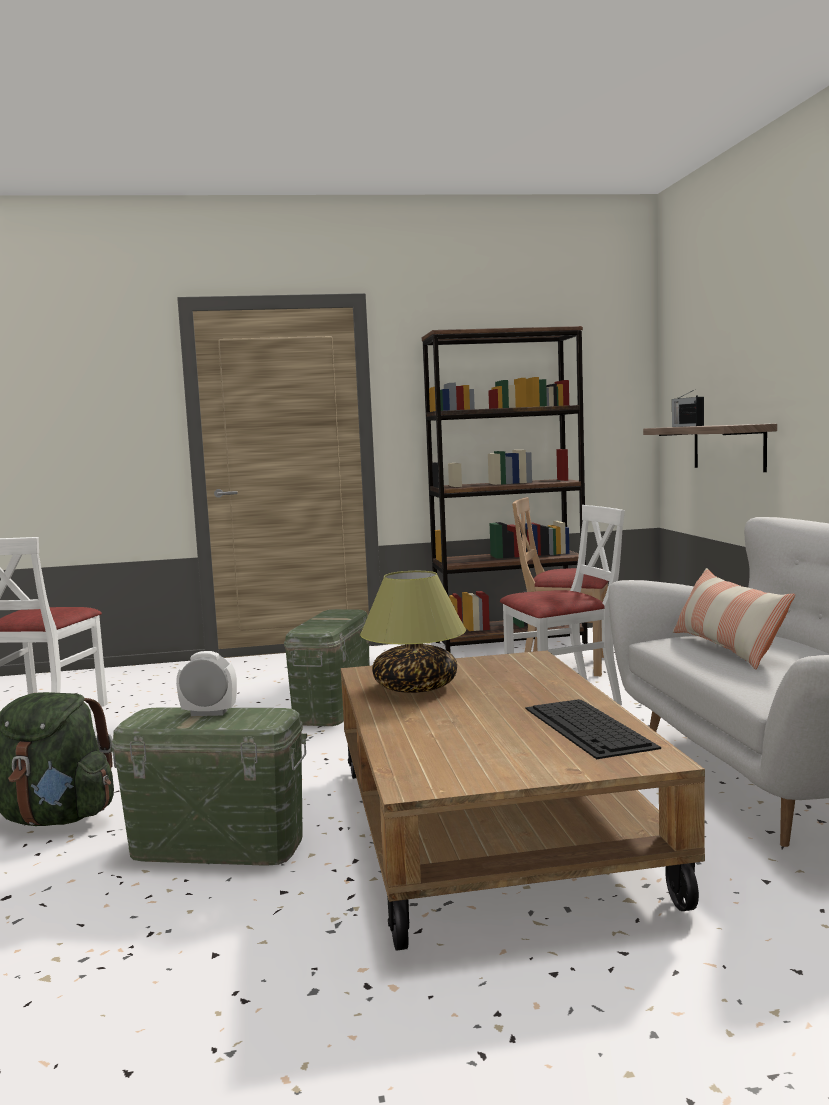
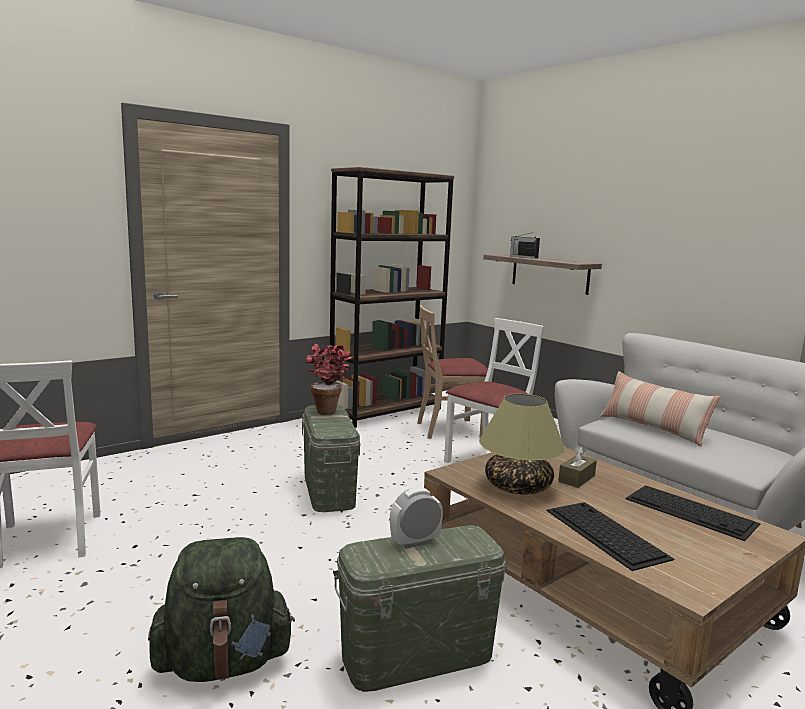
camera: 30 degrees left, 5 degrees up
(341, 613) = (329, 410): none -> potted plant
(428, 731) = (604, 533): none -> keyboard
(505, 687) = (576, 478): none -> brown tissue box

